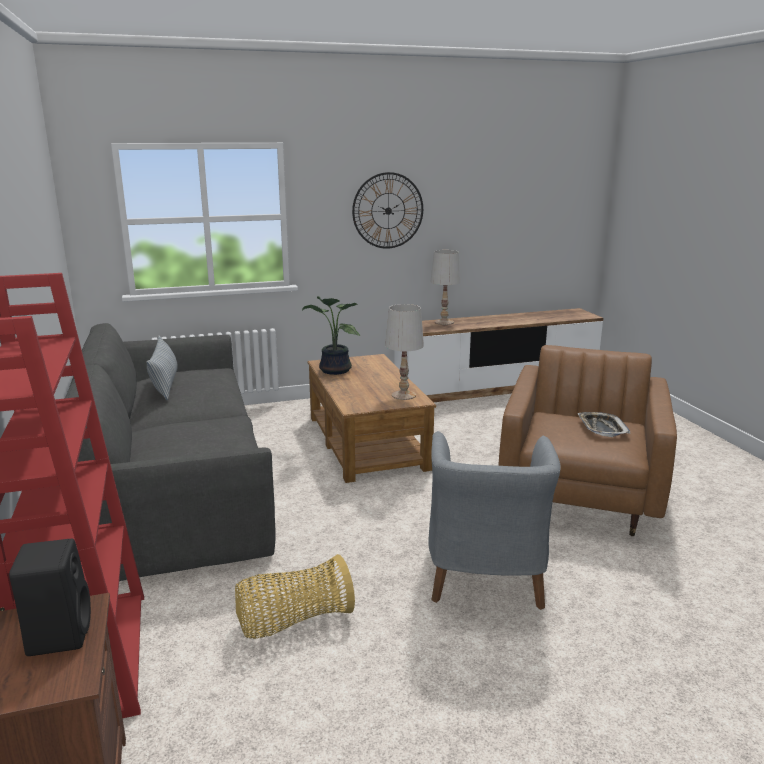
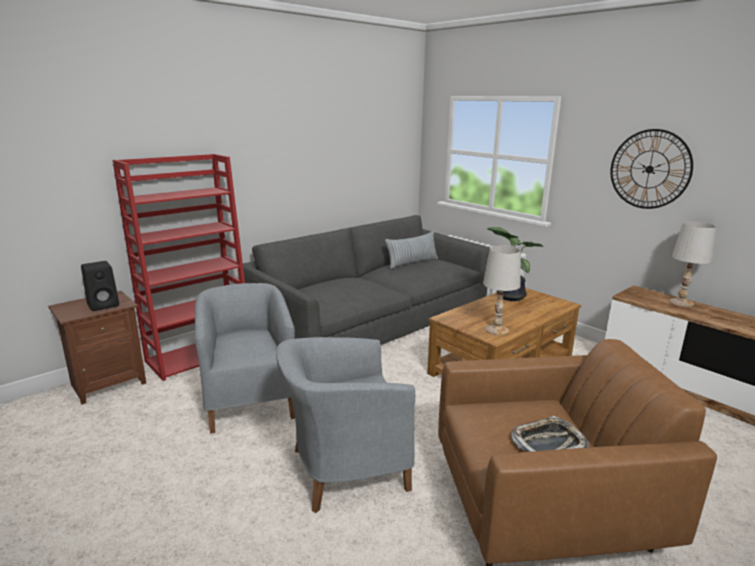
camera: 65 degrees right, 0 degrees up
(293, 621) = (249, 400): basket -> grey armchair

